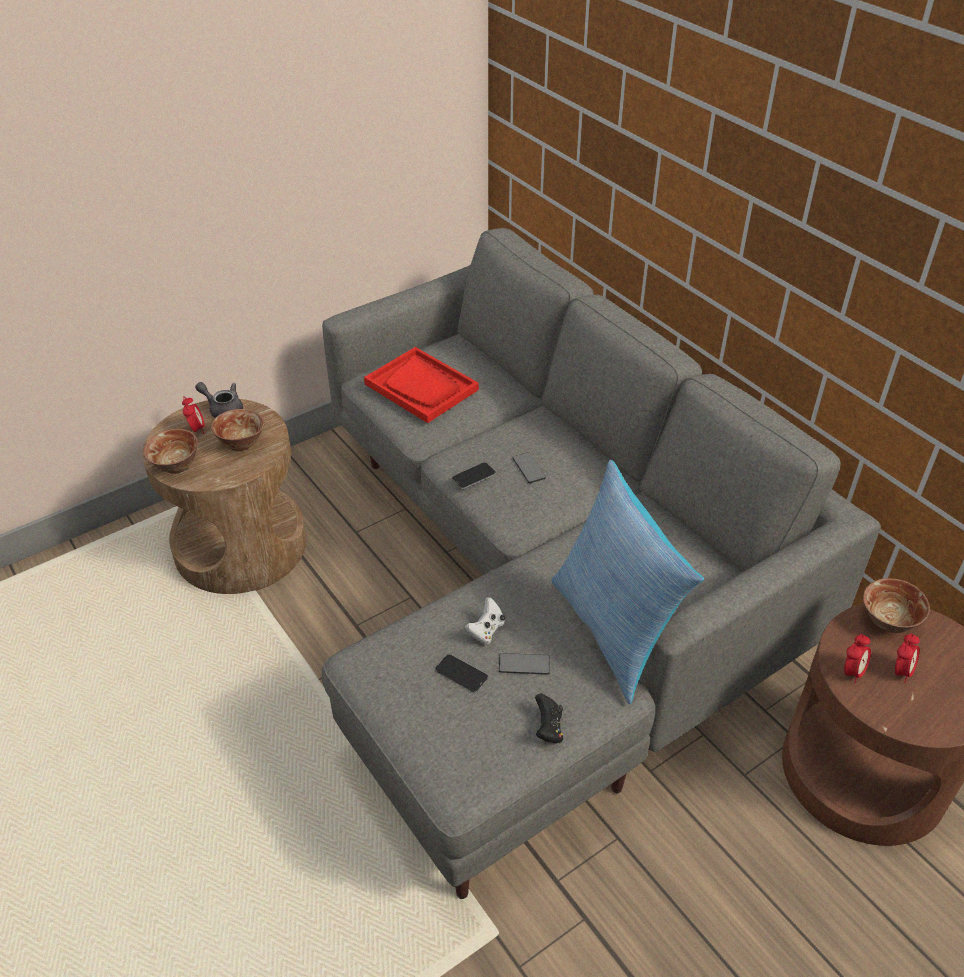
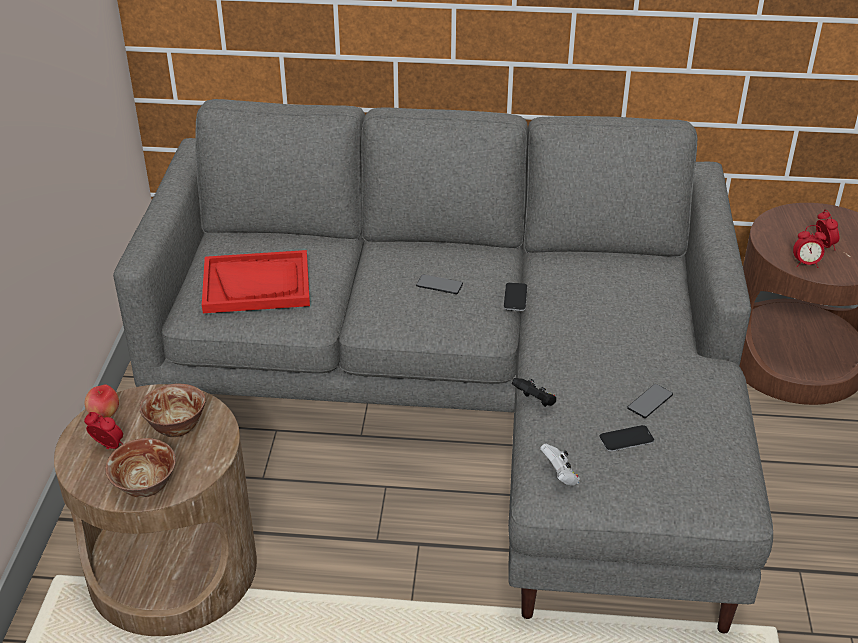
camera: 50 degrees left, 5 degrees down
(223, 409) = (104, 415): grey teapot -> apple
(473, 476) = (410, 317): phone -> phone (515, 297)
(486, 630) = (593, 402): white game controller -> white game controller (560, 475)
(548, 728) = (723, 424): black game controller -> black game controller (535, 401)
(614, 630) = (661, 340): pillow -> none
(852, 672) = (806, 264): alarm clock -> alarm clock turned 105 degrees clockwise
(888, 622) = (778, 225): bowl -> none

